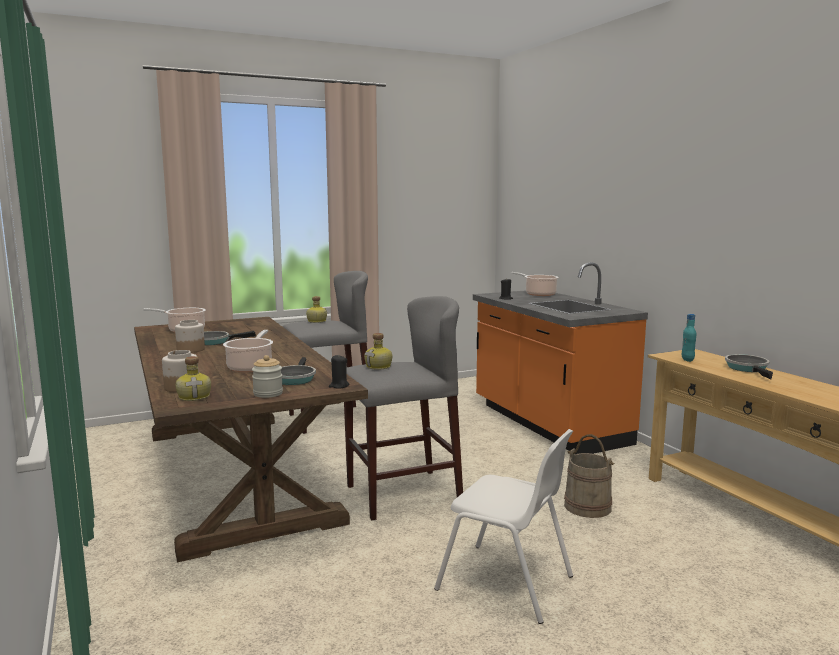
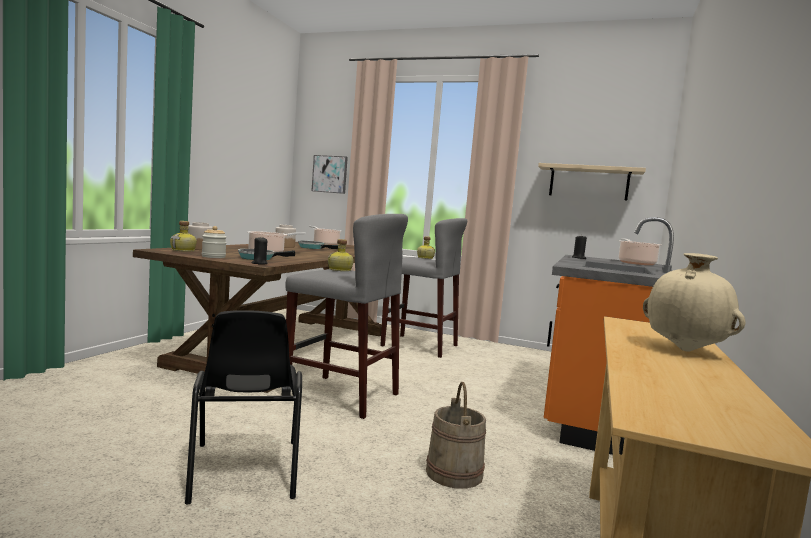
camera: 45 degrees right, 5 degrees down
(126, 228) = (330, 174): none -> picture
(436, 215) = (589, 183): none -> beige shelf
(507, 583) = (244, 471): white chair -> black chair
(687, 360) = (632, 328): turquoise bottle -> none
(748, 369) = (686, 350): frying pan -> beige vase

